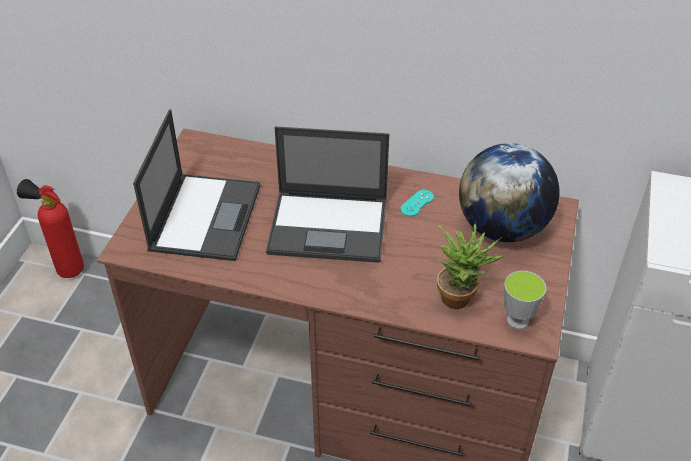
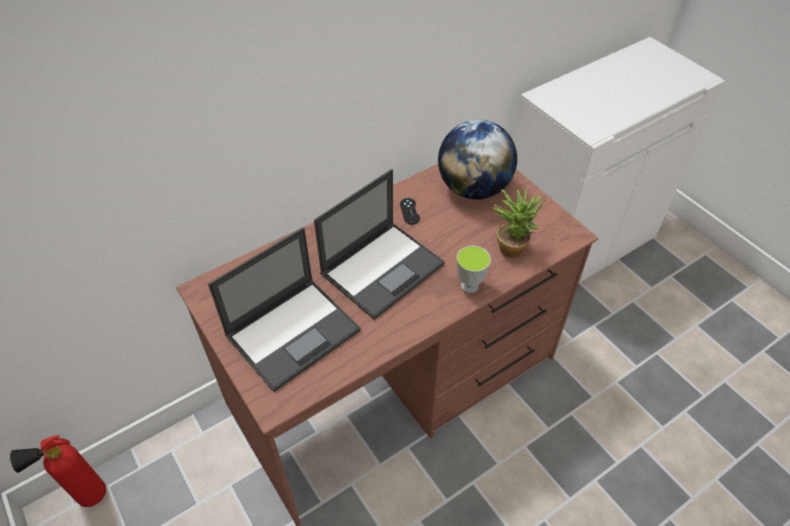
camera: 50 degrees left, 5 degrees up
(205, 216) = (294, 332): laptop -> laptop turned 90 degrees clockwise
(417, 203) = (409, 211): turquoise game controller -> black game controller
(517, 321) = (555, 234): cup -> cup (469, 286)

